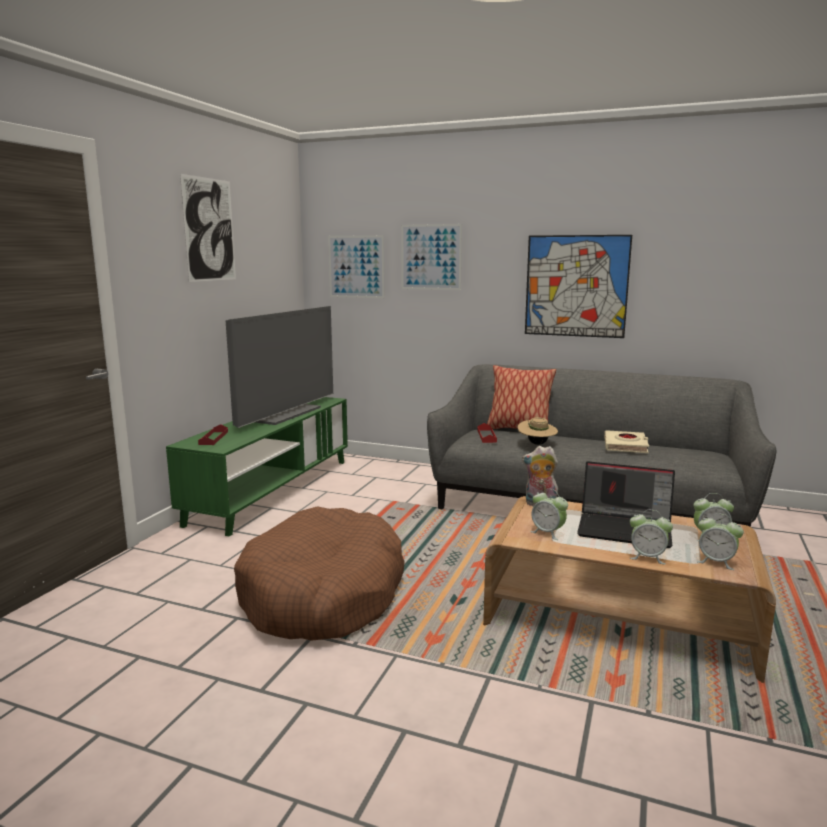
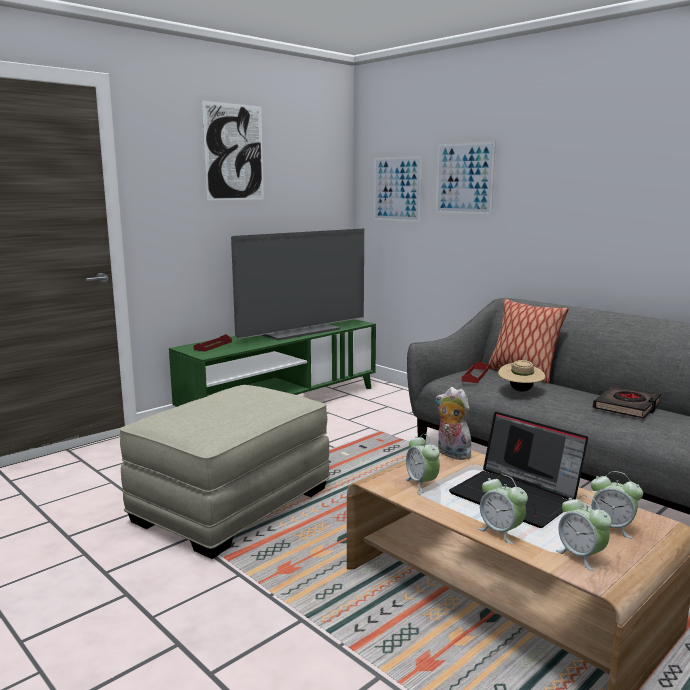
camera: 25 degrees right, 0 degrees up
(323, 594) = (232, 504): brown dog bed -> beige ottoman
(576, 286) = (614, 212): picture -> none
(625, 446) = (627, 407): beige book -> black book

